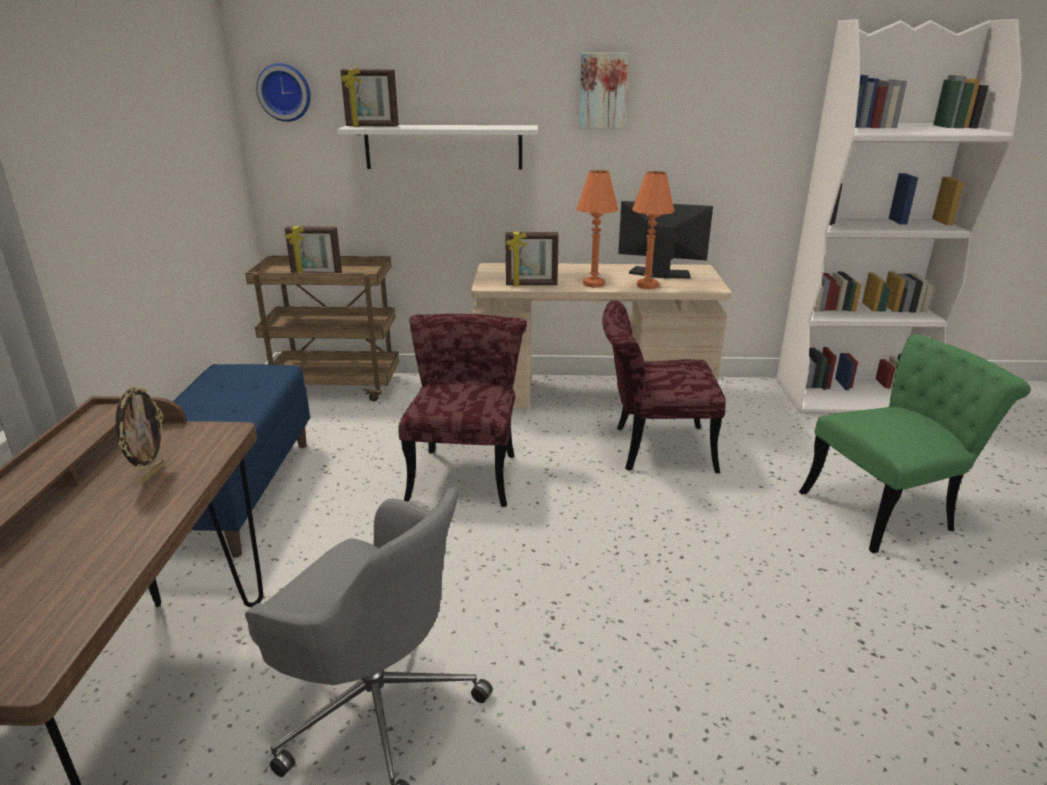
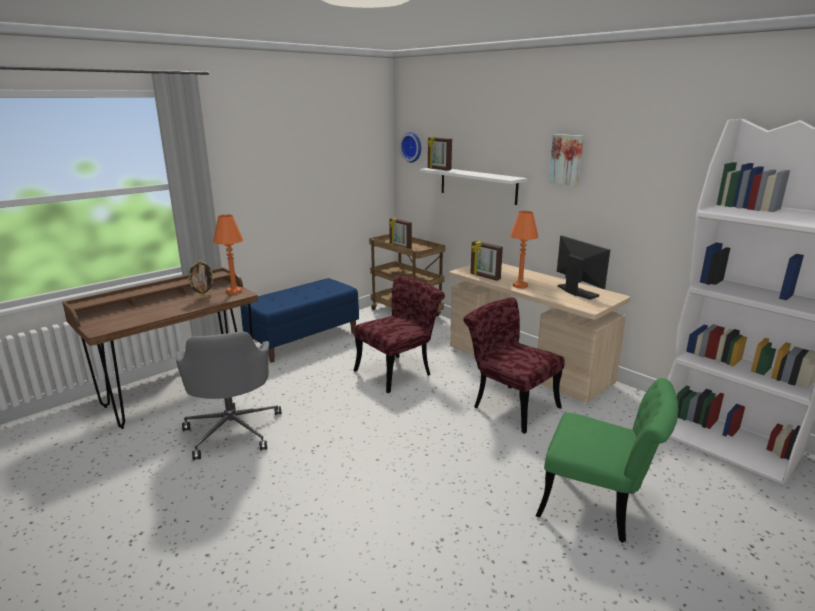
camera: 45 degrees right, 5 degrees down
(647, 285) = (549, 295): orange table lamp -> orange table lamp (234, 291)

